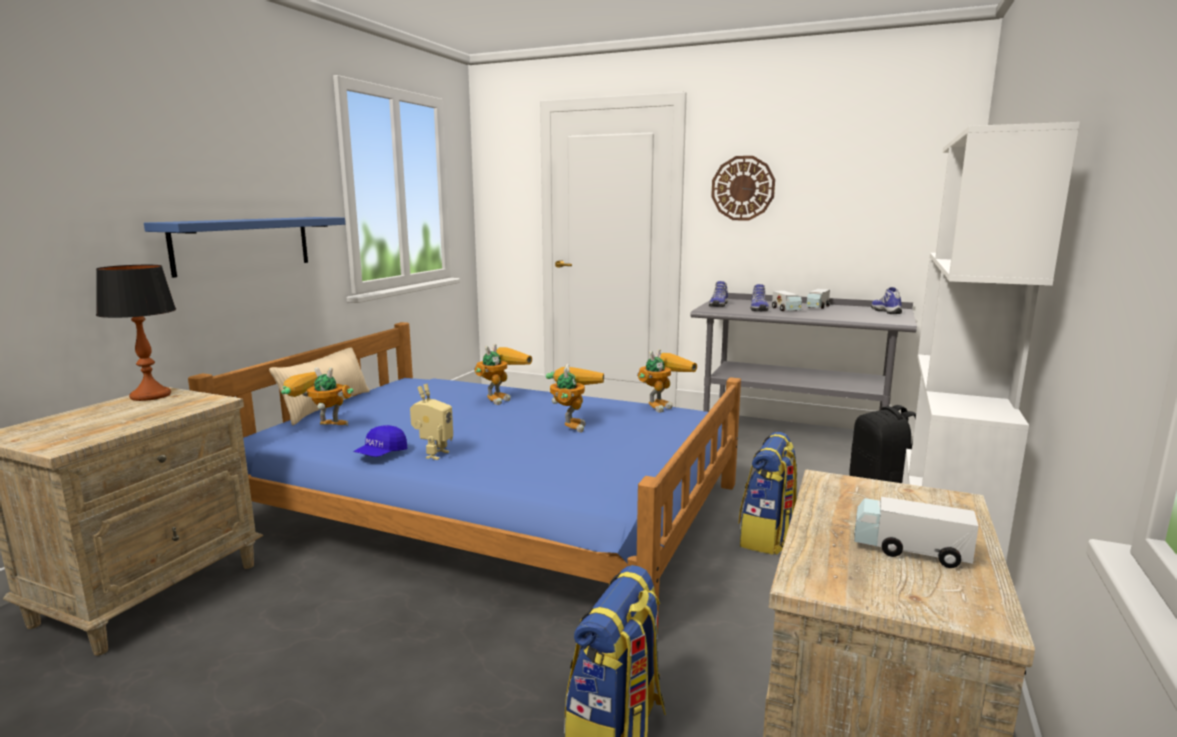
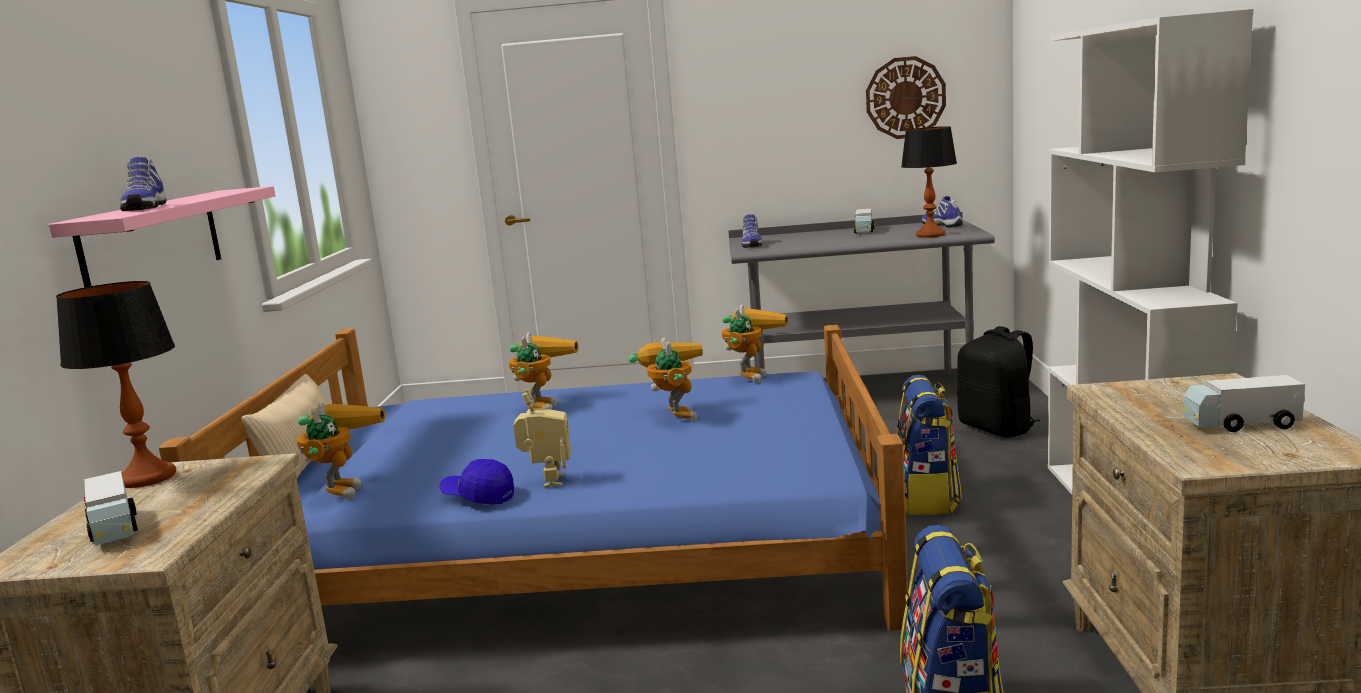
camera: 20 degrees left, 0 degrees up
(243, 244) = (153, 242): blue shelf -> pink shelf
(320, 428) = (342, 488): toy robot -> toy robot turned 105 degrees clockwise
(381, 454) = (478, 496): blue cap -> blue cap turned 105 degrees clockwise
(742, 188) = (749, 96): wall clock -> wall clock (905, 98)
(758, 309) = (804, 243): shoe -> shoe (144, 208)
(786, 310) = (835, 239): toy truck -> toy truck (114, 530)
(864, 317) = (930, 235): none -> table lamp

